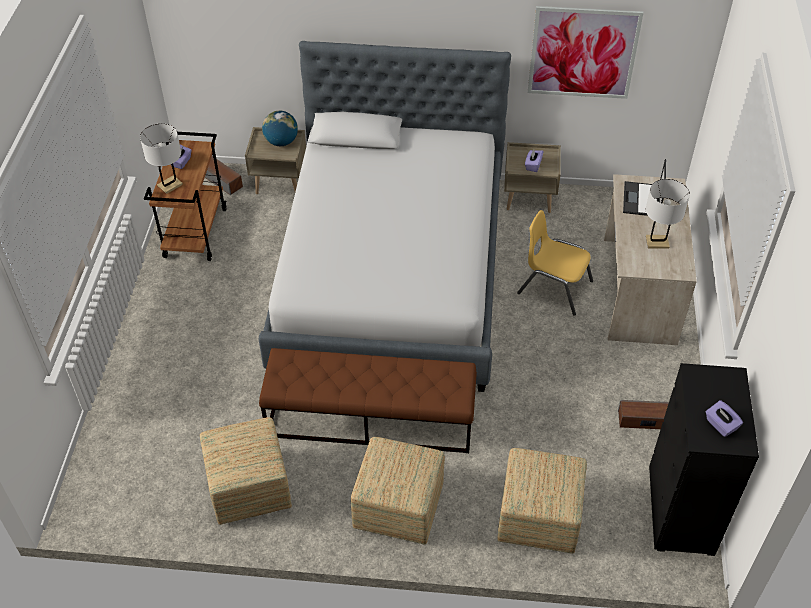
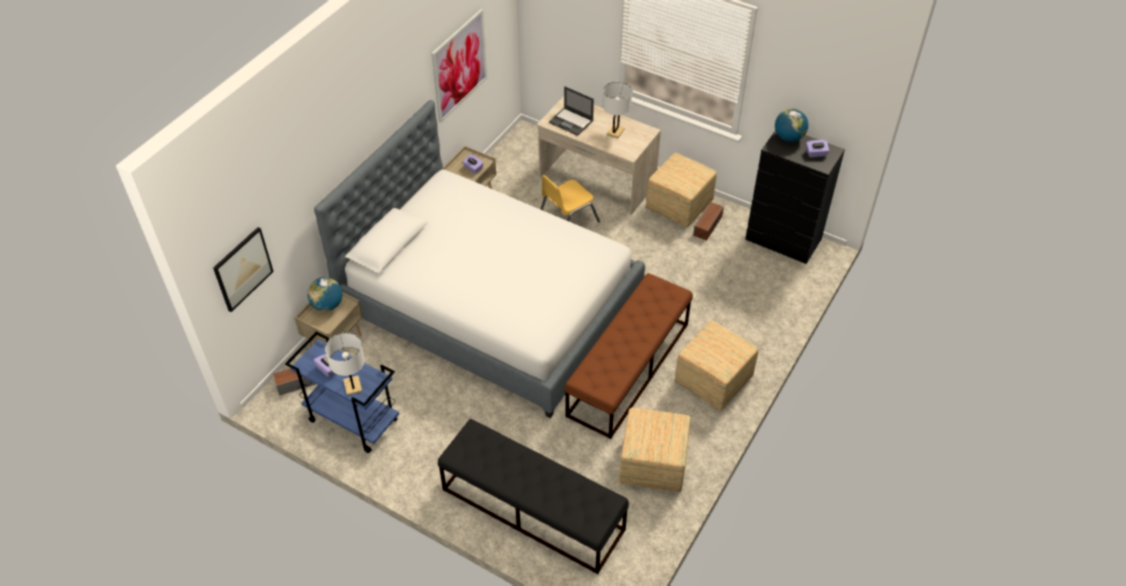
camera: 65 degrees left, 0 degrees up
(149, 403) = (532, 509): none -> black bench
(195, 232) = (352, 421): brown cart -> blue cart
(202, 34) = (243, 269): none -> picture
(537, 517) = (756, 310): ottoman -> ottoman (679, 206)
(729, 385) = (788, 137): none -> globe

